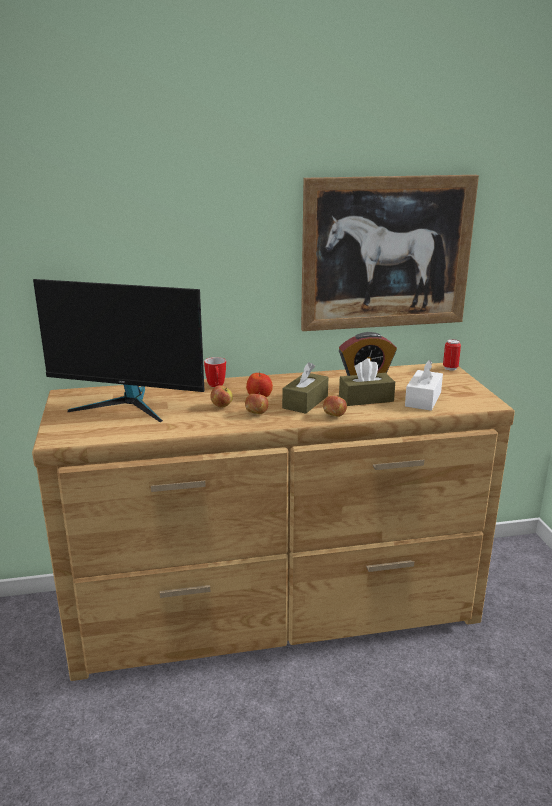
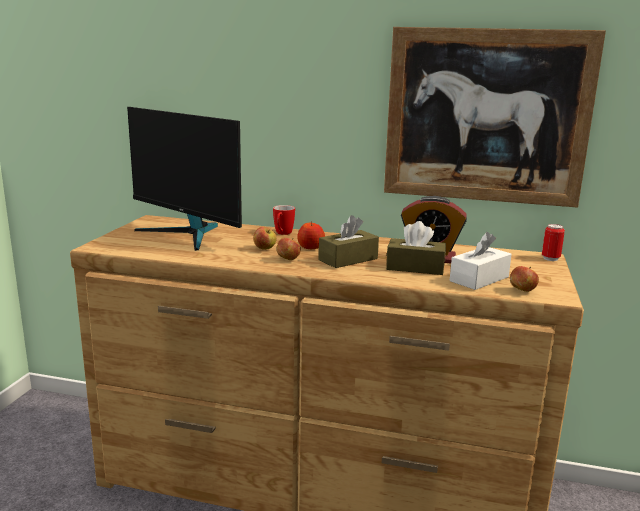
camera: 25 degrees right, 5 degrees down
(334, 416) = (361, 275): apple -> apple (522, 291)

